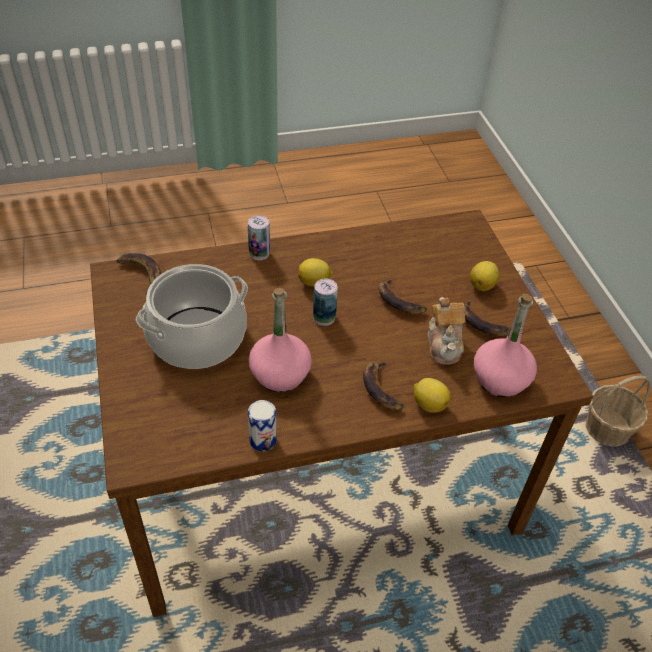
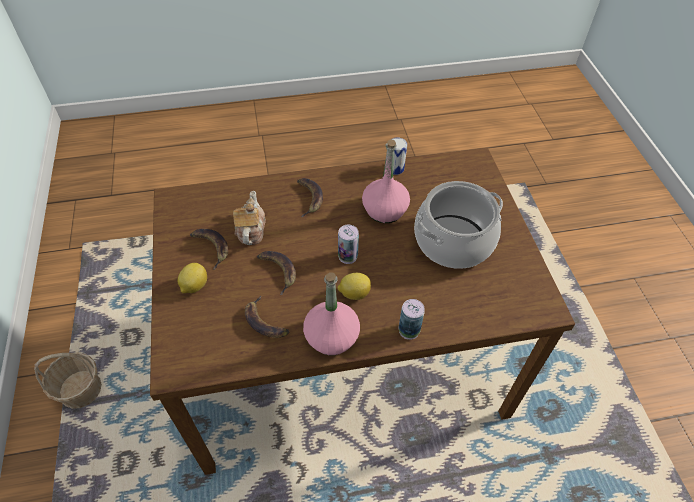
camera: 175 degrees left, 5 degrees up
(140, 273) = (521, 308): banana -> banana (265, 322)
(429, 404) = (277, 186): lemon -> none
(500, 379) = (217, 201): pink bottle -> pink bottle (331, 337)

